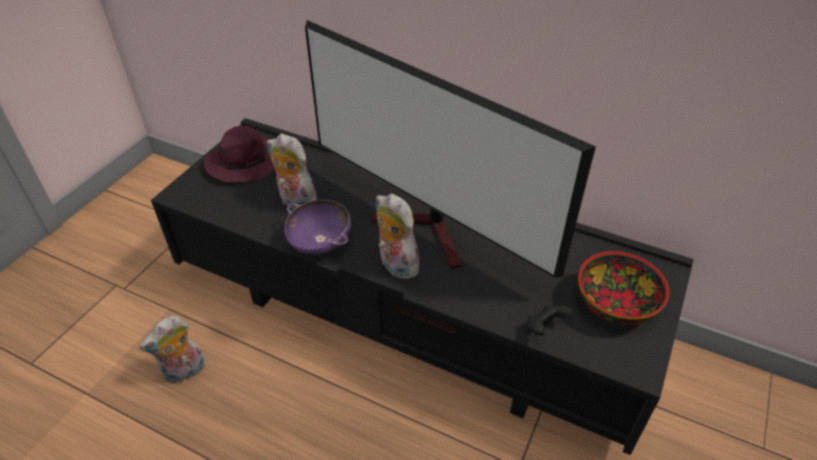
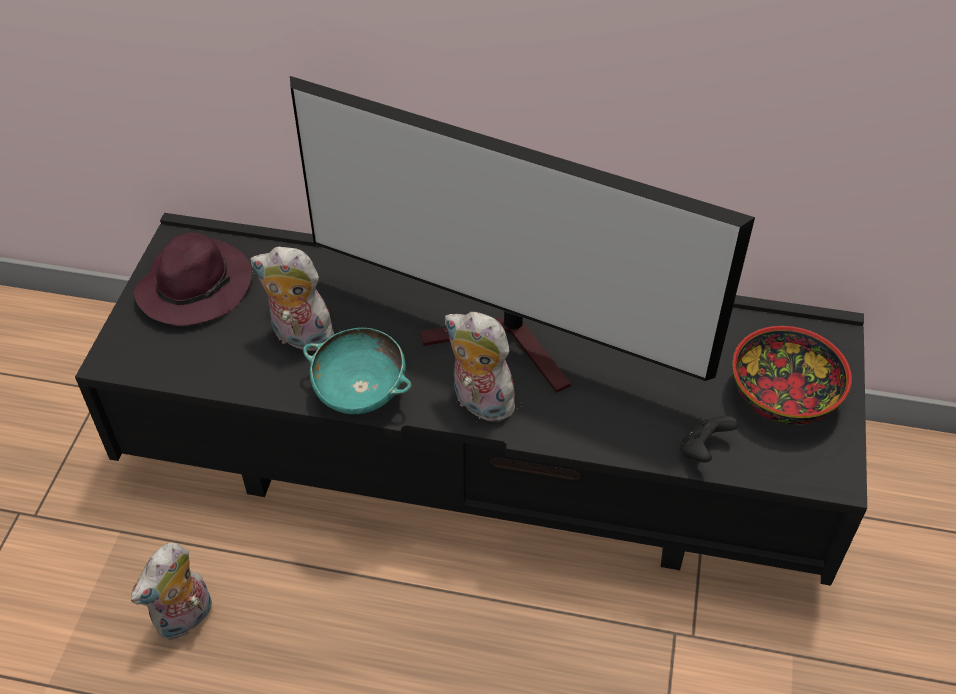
camera: 15 degrees left, 5 degrees up
(320, 242) = (360, 391): purple bowl -> turquoise bowl

